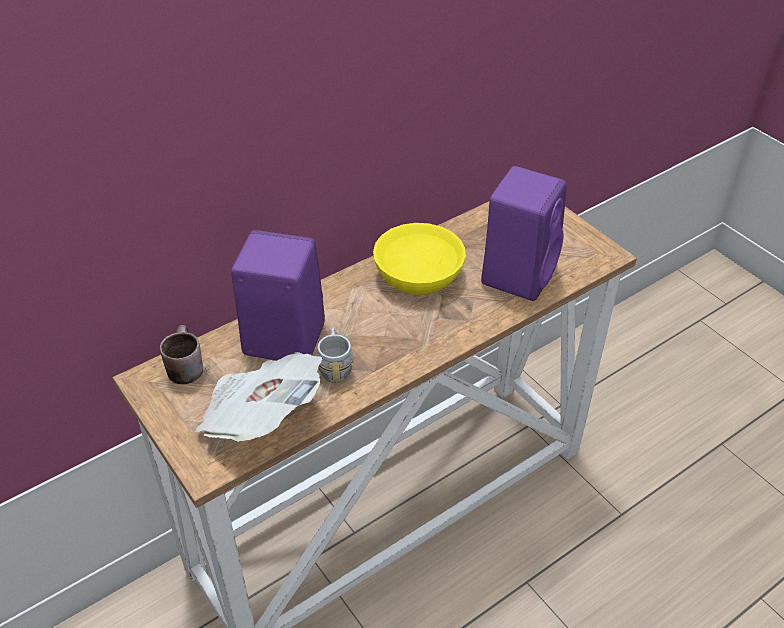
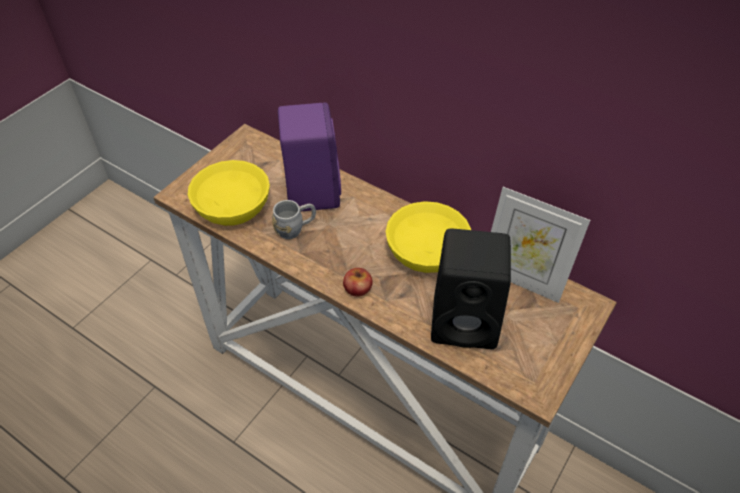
camera: 70 degrees right, 5 degrees up
(182, 366) = (265, 150): brown mug -> none
(261, 417) = (232, 204): newspaper -> yellow bowl
(446, 336) = (358, 288): none -> apple
(484, 224) = (522, 279): none -> picture frame
(519, 273) = (467, 322): purple speaker -> black speaker

